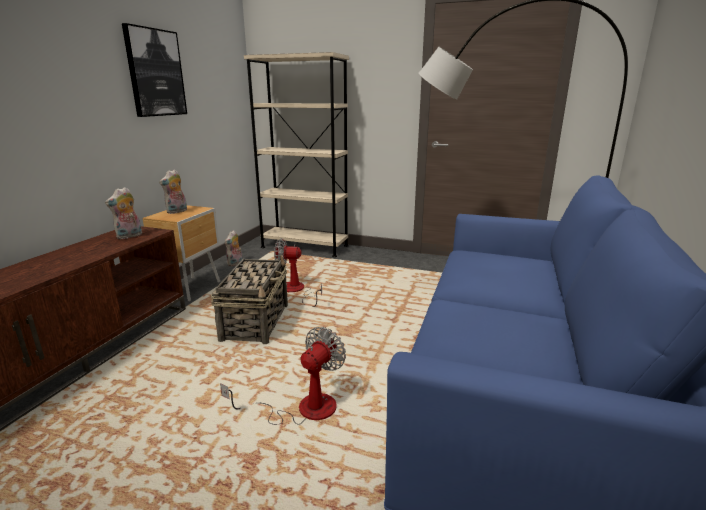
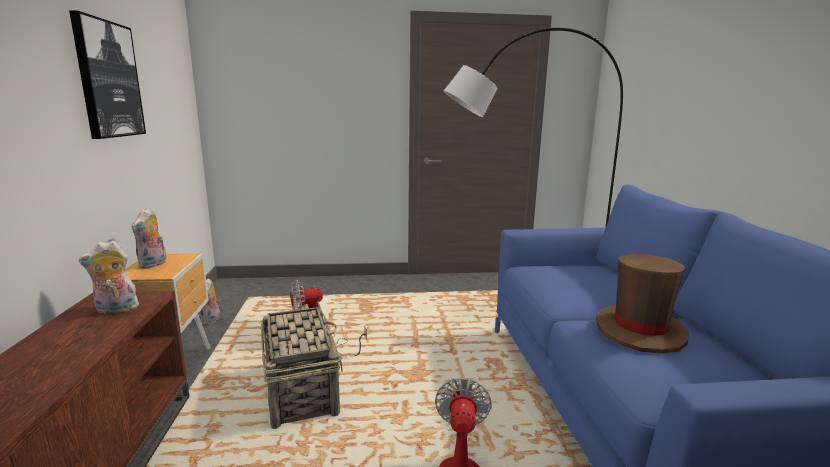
camera: 25 degrees left, 5 degrees down
(129, 236) = (115, 310): plush toy -> plush toy turned 60 degrees clockwise
(304, 246) = (285, 285): beige bookcase -> none
(494, 319) = (640, 331): none -> brown hat

